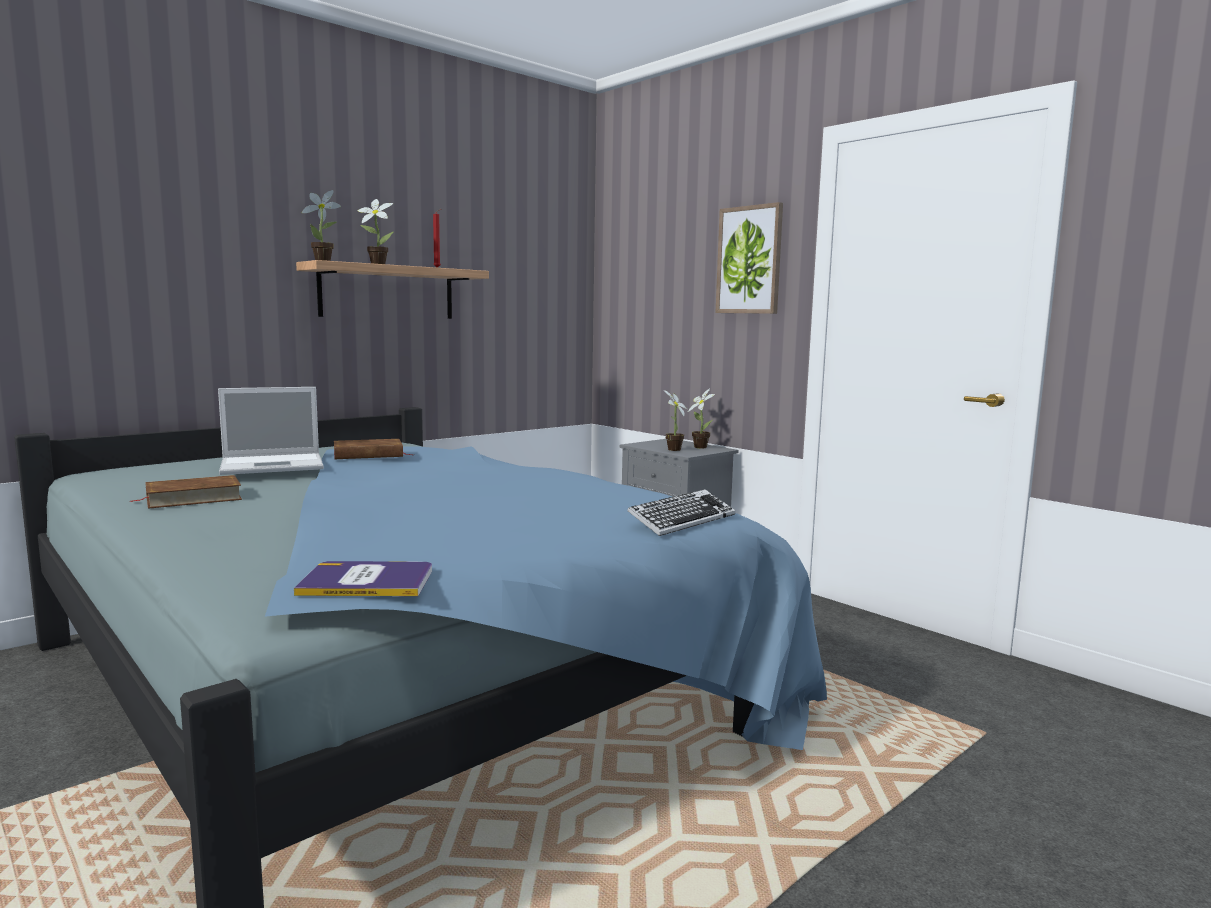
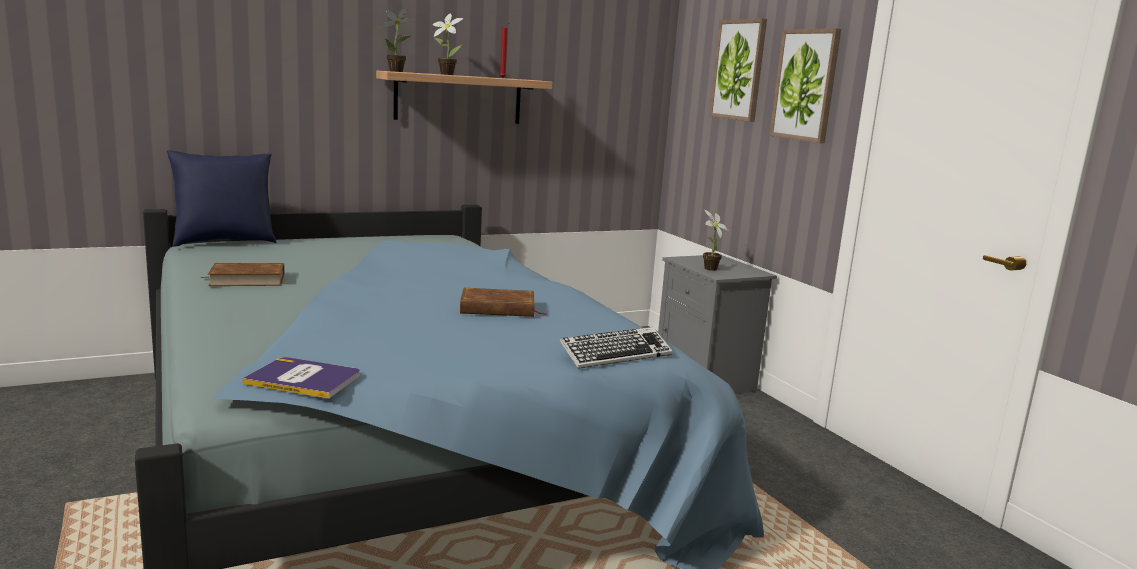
camera: 15 degrees right, 5 degrees up
(129, 466) = (224, 242): none -> blue pillow
(274, 465) = (326, 254): laptop -> none
(368, 454) = (410, 250): brown book -> brown book (498, 308)
(672, 253) = (739, 70): none -> picture
(700, 447) = (740, 268): potted plant -> none

